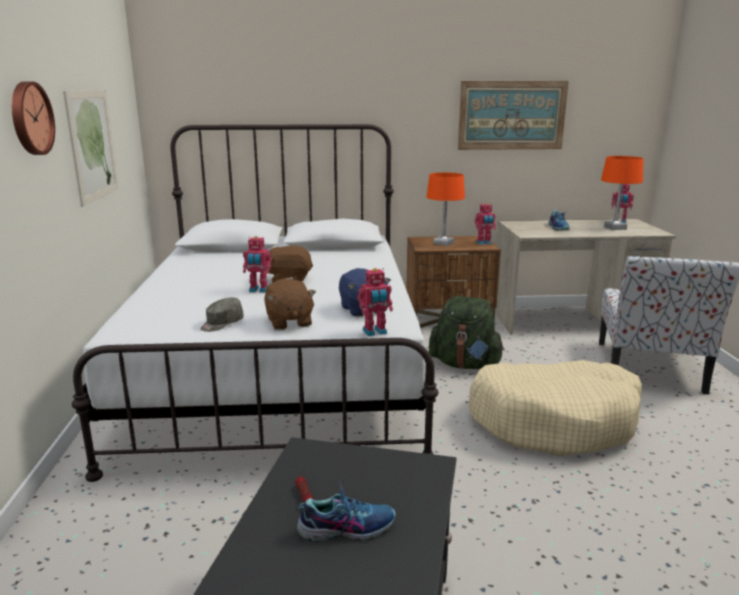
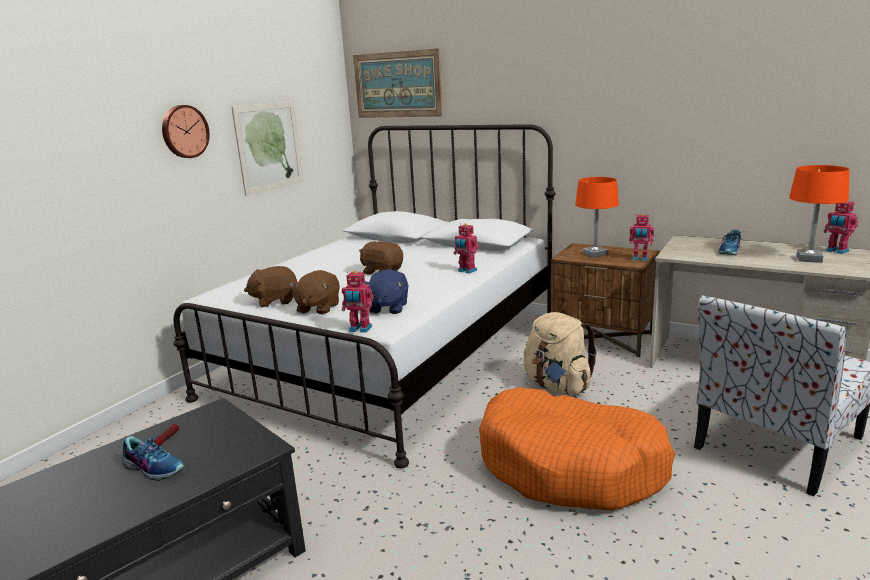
camera: 35 degrees right, 0 degrees up
(221, 324) = (275, 301): grey cap -> brown plush toy
(258, 290) = (345, 277): toy robot -> toy robot (466, 271)
(465, 364) = (557, 386): green backpack -> beige backpack
(512, 115) = (694, 113): picture -> picture (397, 84)
(554, 421) = (571, 466): beige dog bed -> orange dog bed

